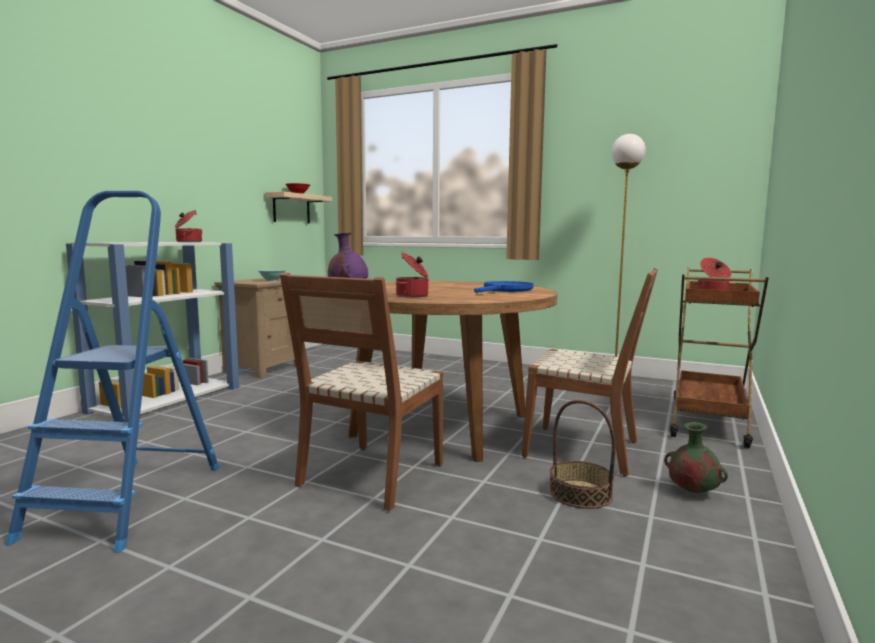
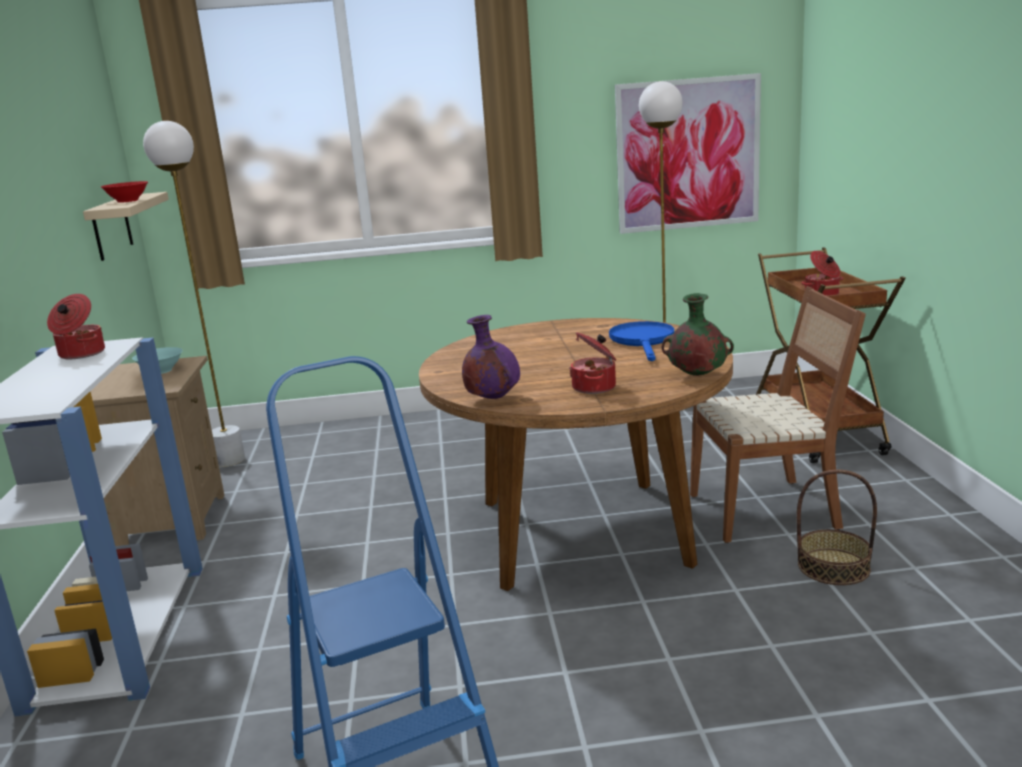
camera: 30 degrees left, 10 degrees up
(327, 354) = (229, 460): none -> white floor lamp
(368, 478) = (623, 637): chair -> none
(662, 196) = (688, 154): none -> picture
(692, 492) = (909, 526): green vase -> green vase (696, 376)

